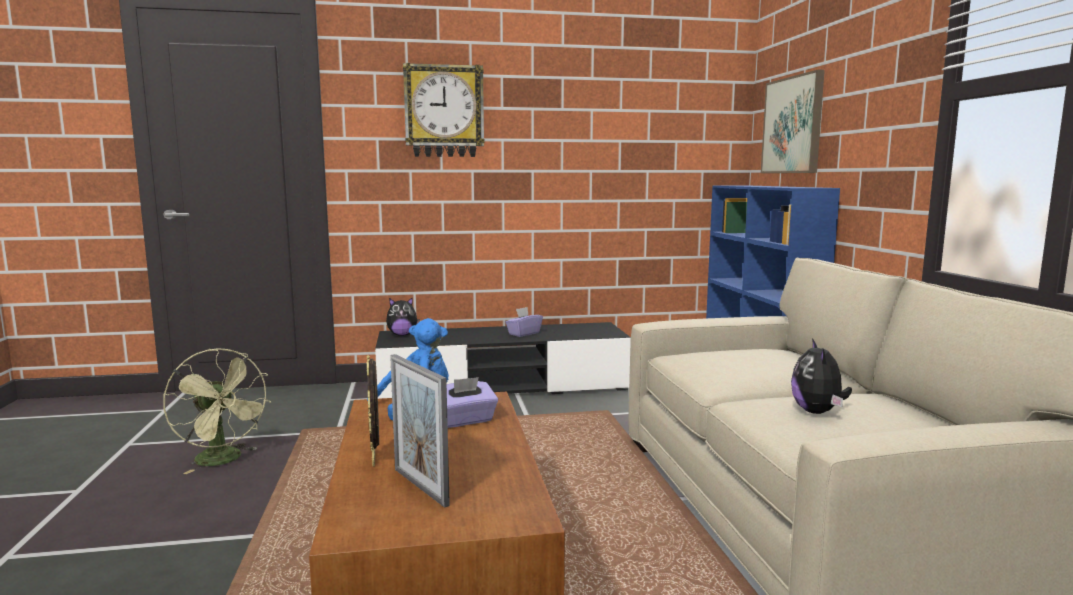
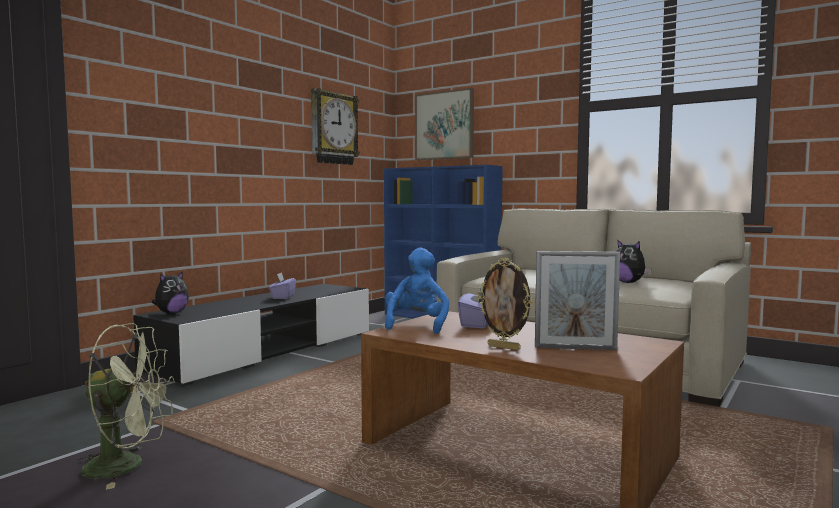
camera: 45 degrees left, 5 degrees down
(444, 111) = (191, 82): wall clock -> wall clock (333, 128)

